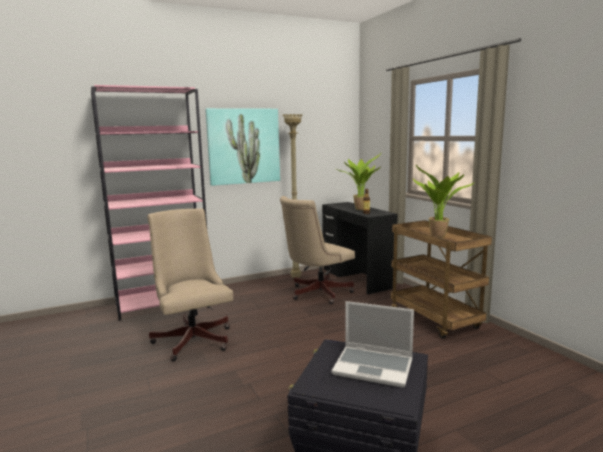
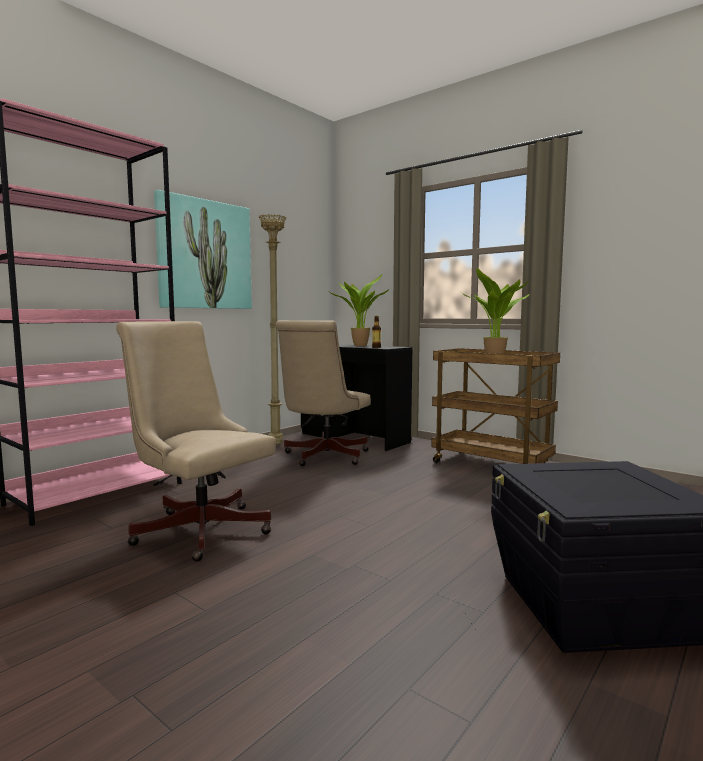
camera: 25 degrees left, 5 degrees down
(374, 367) = (605, 479): laptop -> none

